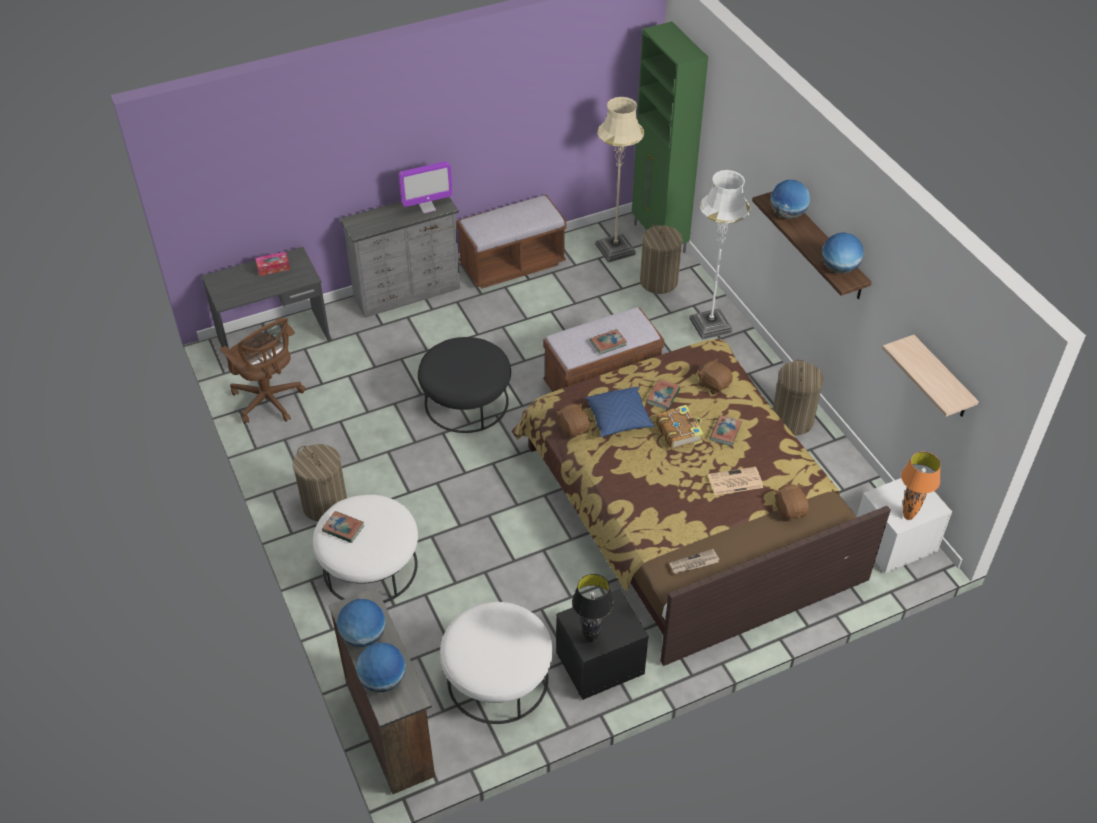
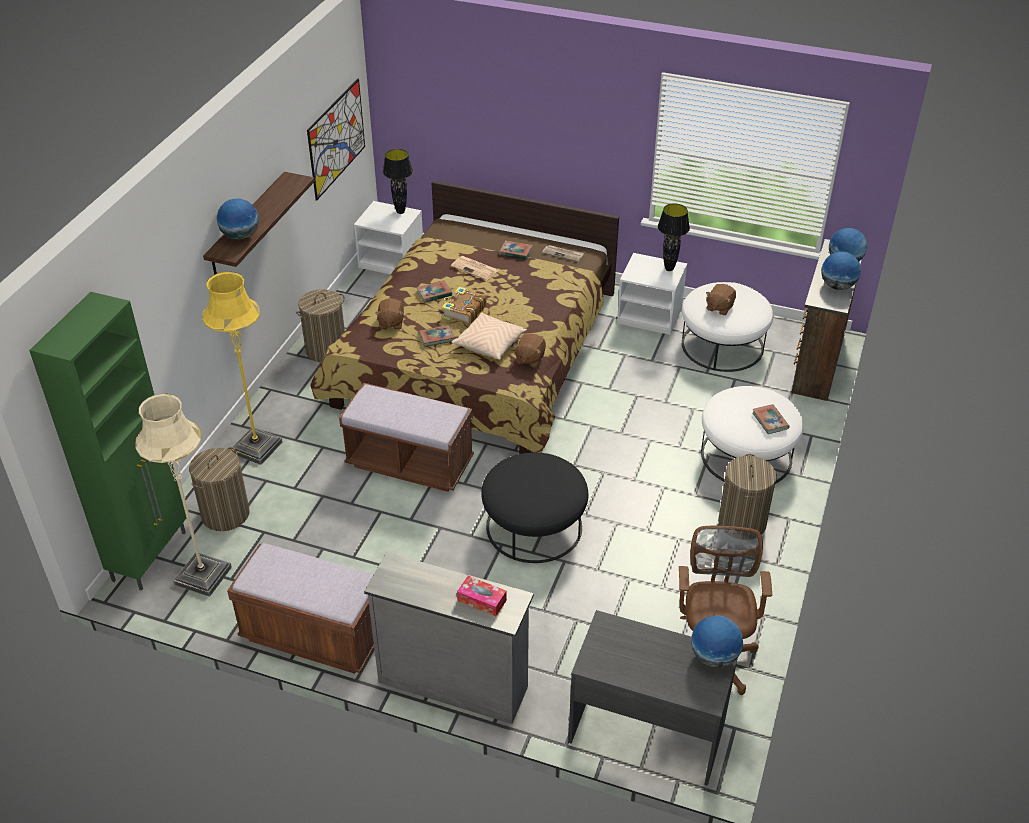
camera: 135 degrees left, 5 degrees down
(273, 267) = (630, 665): tissue box -> tissue box (482, 600)
(427, 207) = (411, 578): monitor -> none
(599, 664) = (650, 315): black nightstand -> white nightstand
(608, 343) = (411, 401): book -> book (515, 252)
(619, 419) = (489, 344): blue pillow -> beige pillow
(710, 325) = (257, 447): white floor lamp -> yellow floor lamp
(790, 510) = (465, 242): brown plush toy -> brown plush toy (719, 307)
(839, 268) = (286, 188): globe -> globe (714, 657)
(908, 516) = (401, 212): orange table lamp -> black table lamp
(941, 379) = (336, 138): shelf -> picture

